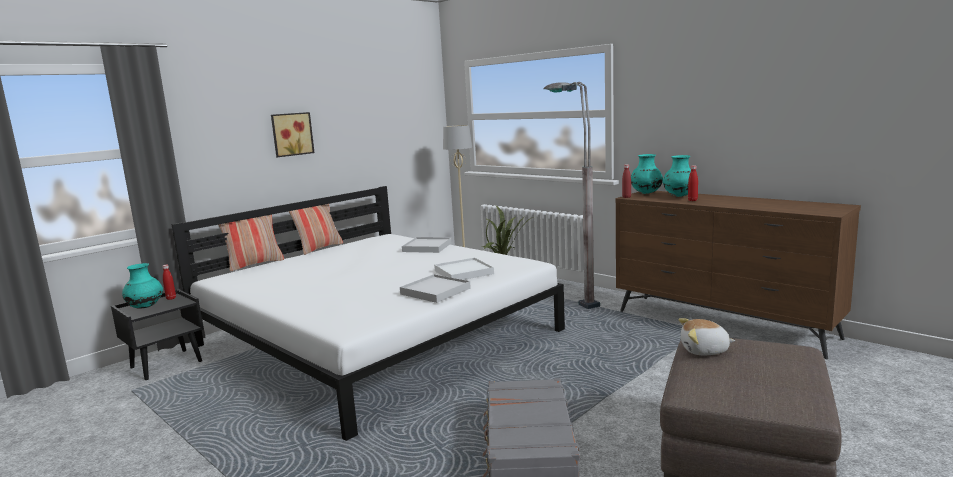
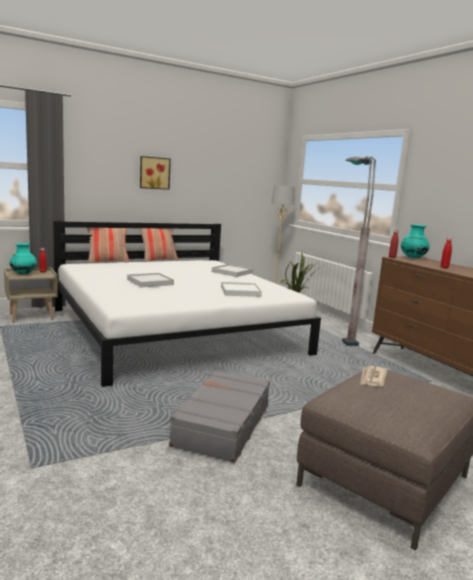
camera: 15 degrees right, 0 degrees up
(167, 364) = (32, 316): black nightstand -> beige nightstand
(435, 291) = (206, 298): white tray -> white tray (150, 282)
(679, 196) = (437, 263): turquoise vase -> none
(704, 351) = (372, 378): plush toy -> newspaper

